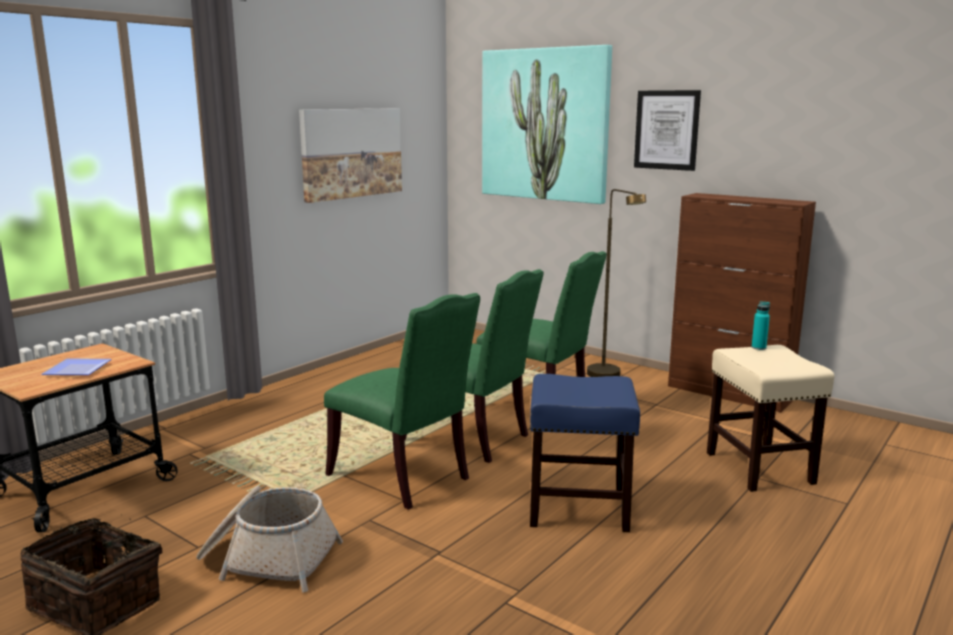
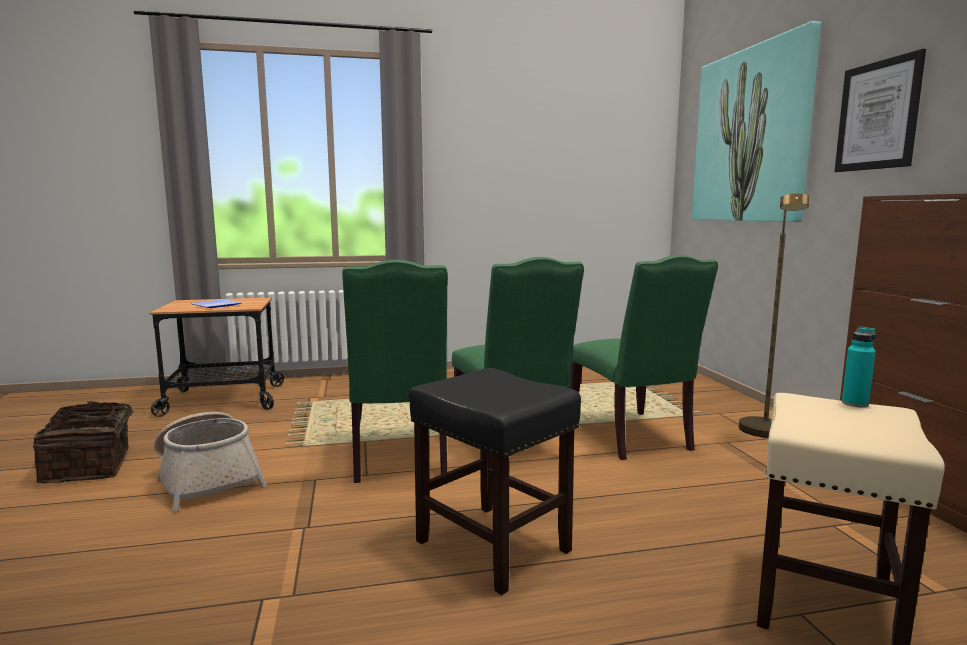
camera: 40 degrees right, 5 degrees down
(351, 153) = (547, 173): picture -> none
(580, 509) = (494, 546): blue stool -> black stool

